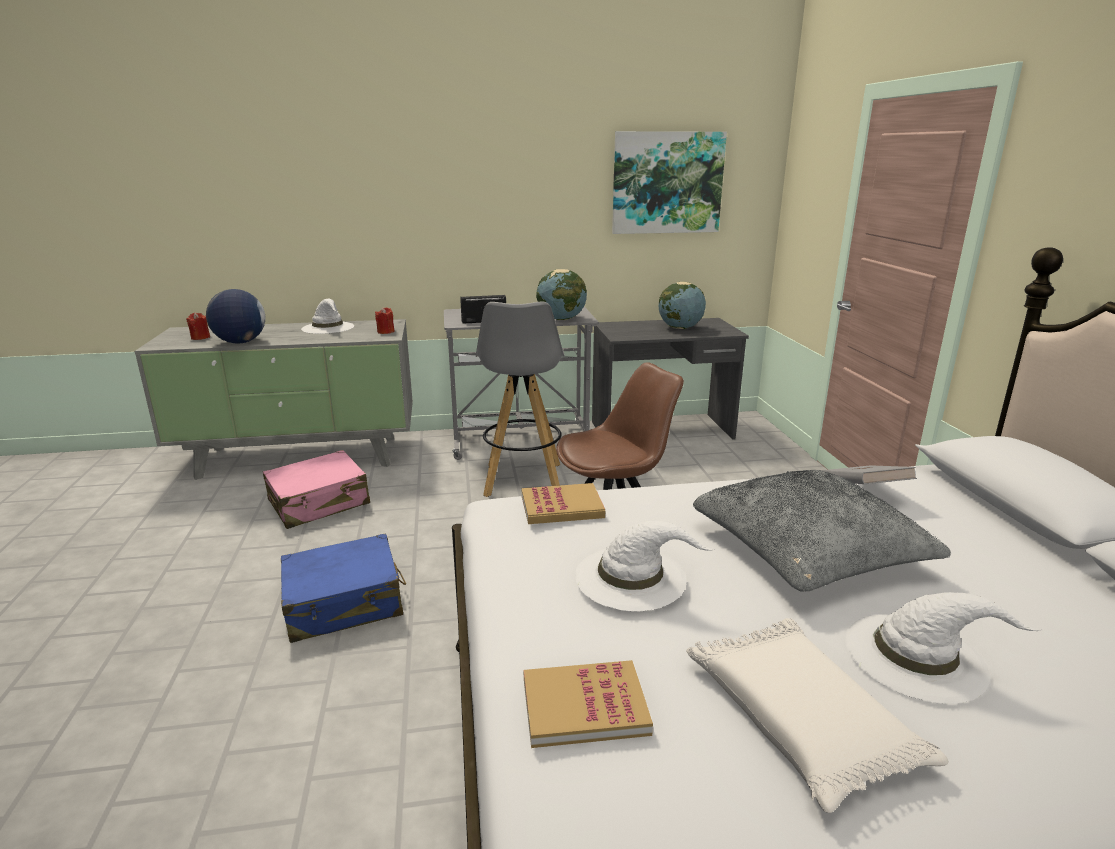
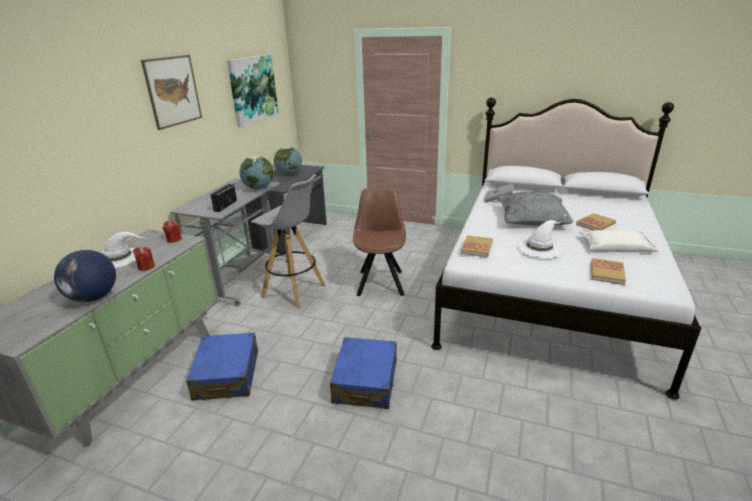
camera: 60 degrees left, 5 degrees up
(200, 337) = (33, 317): red candle -> red candle (146, 267)
(319, 503) = (227, 375): pink suitcase -> blue suitcase
(496, 161) = (173, 91): none -> picture
(917, 656) = (595, 224): white hat -> book

